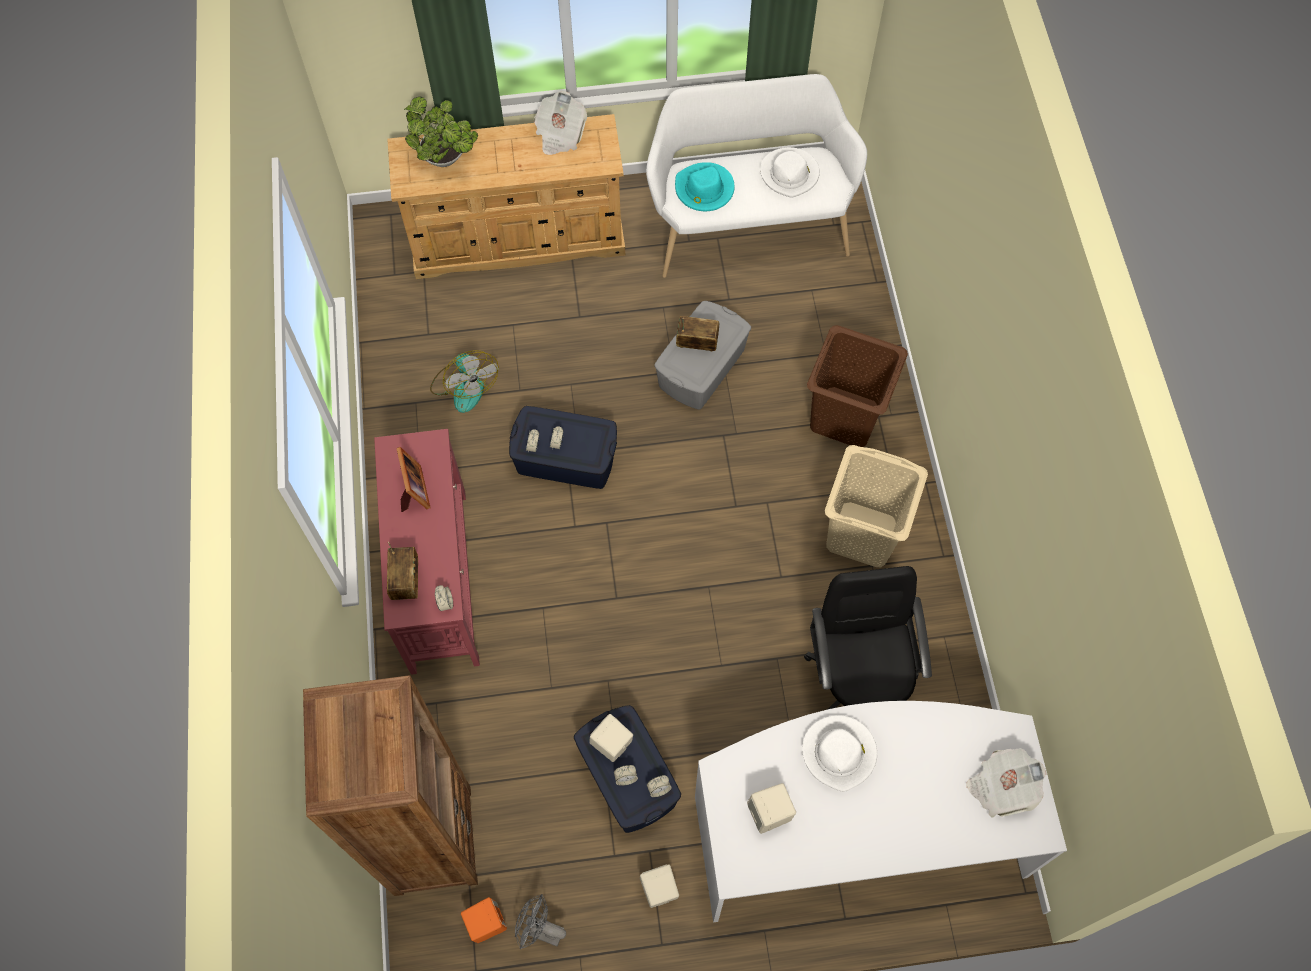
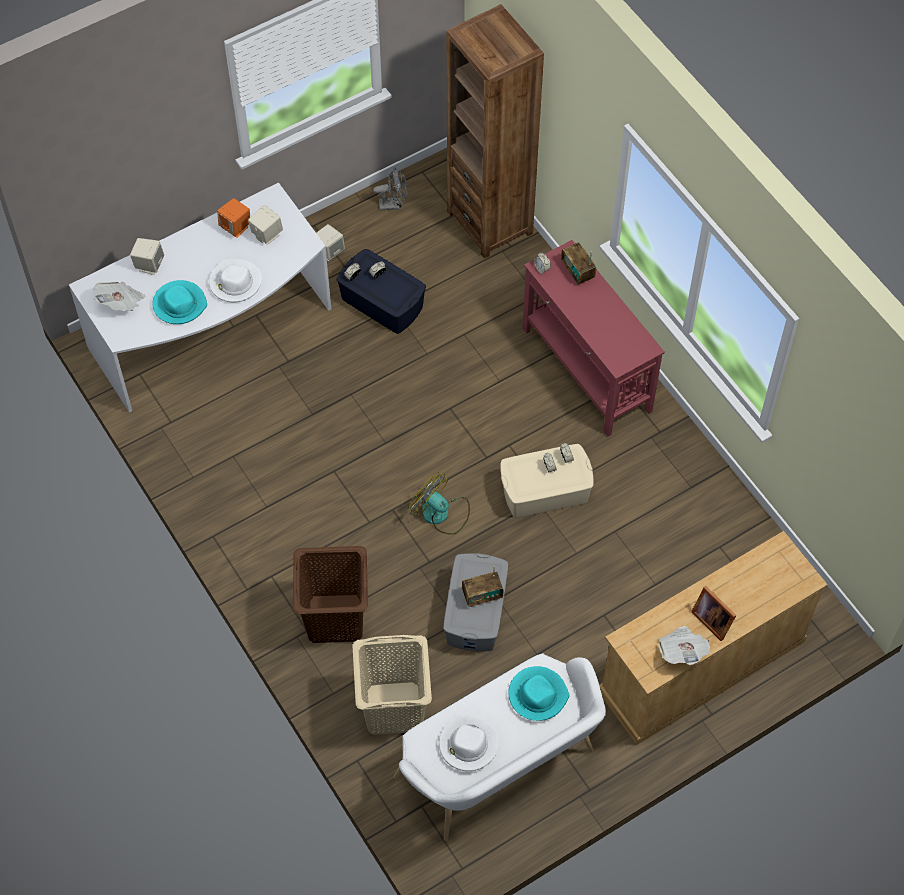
camera: 155 degrees right, 5 degrees down
(413, 492) = (610, 327): picture frame -> picture frame (712, 619)
(446, 159) = (763, 585): potted plant -> none
(464, 386) = (661, 516): fan -> fan (441, 513)
(486, 923) = (429, 195): orange speaker -> orange speaker (236, 227)
(566, 460) = (544, 491): blue storage box -> beige storage box
(612, 744) = (397, 289): beige speaker -> beige speaker (149, 265)
(858, 681) = (246, 422): black office chair -> none
(861, 534) = (284, 527): beige laundry basket -> beige laundry basket (394, 707)
(923, 751) = (179, 304): none -> turquoise hat

